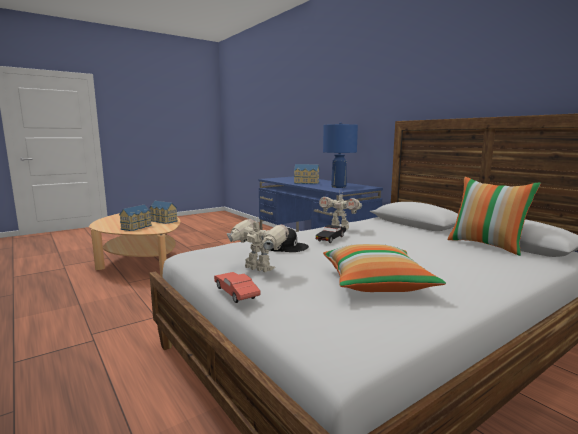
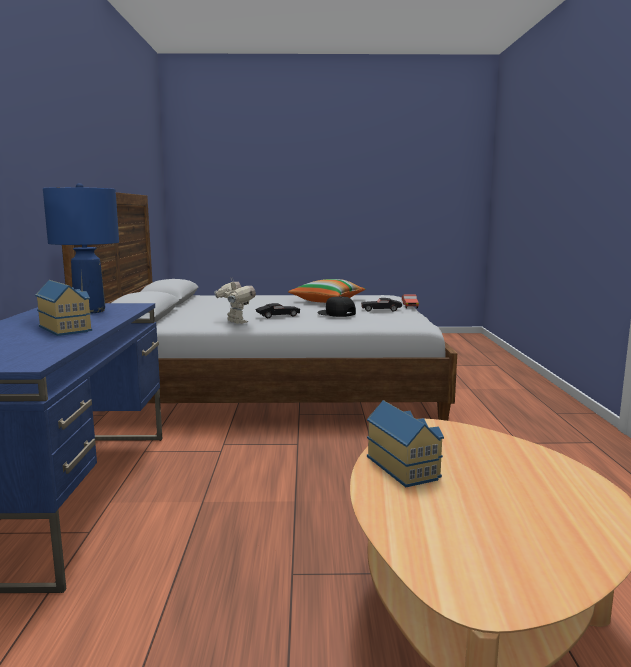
camera: 145 degrees left, 0 degrees up
(137, 227) = (477, 451): toy house -> none
(258, 269) = (381, 310): toy robot -> black toy car
(486, 245) = (190, 301): pillow -> none

